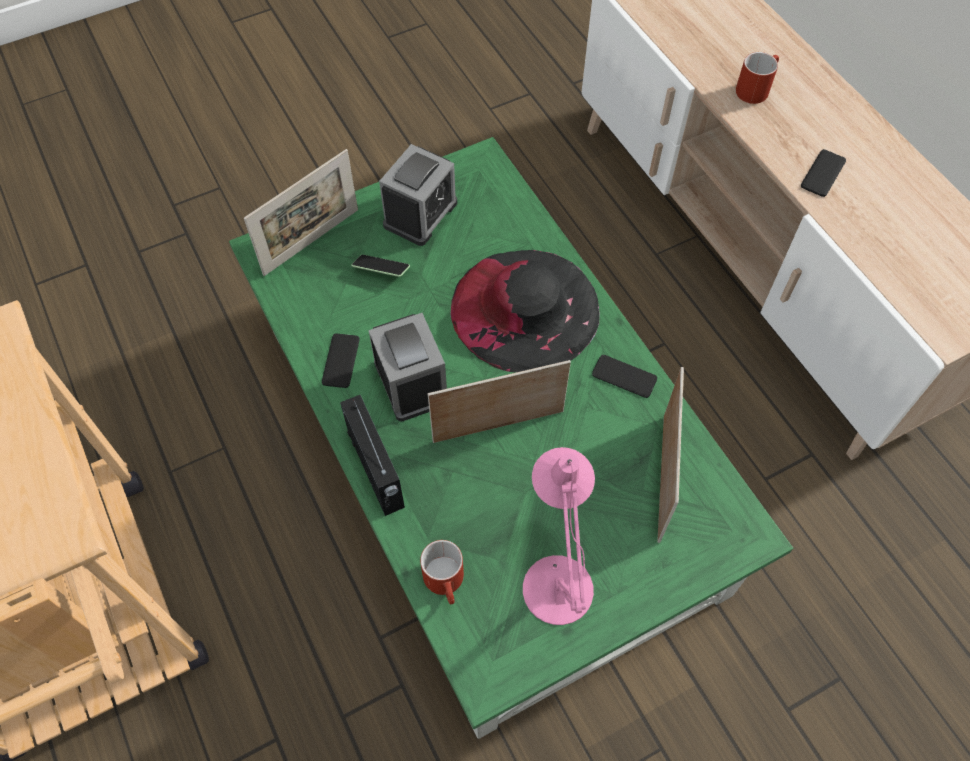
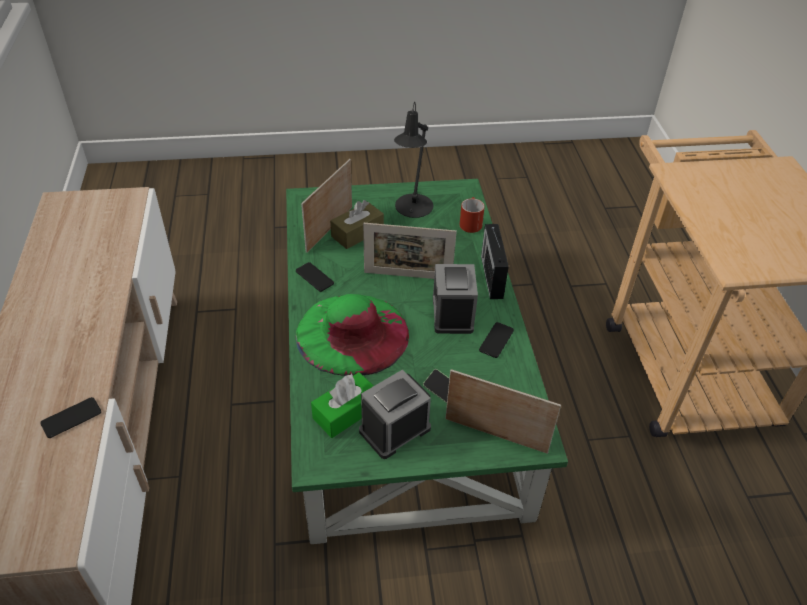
camera: 160 degrees left, 15 degrees down
(311, 242) = (495, 435): picture frame -> picture frame turned 45 degrees clockwise
(480, 215) = (346, 412): none -> green tissue box
(525, 309) = (352, 333): black hat -> green hat
(556, 578) = (412, 209): pink table lamp -> black table lamp
(615, 485) = (357, 233): none -> brown tissue box
(755, 88) = (61, 380): red mug -> none
(823, 173) = (91, 298): phone -> phone (71, 418)

